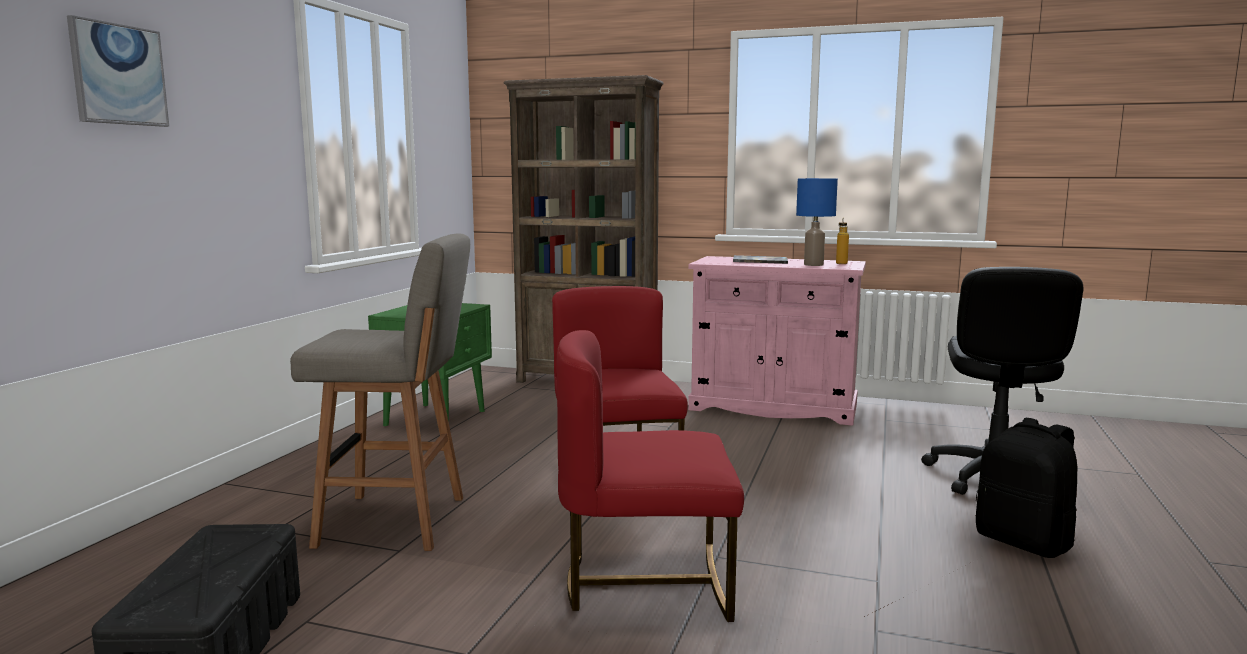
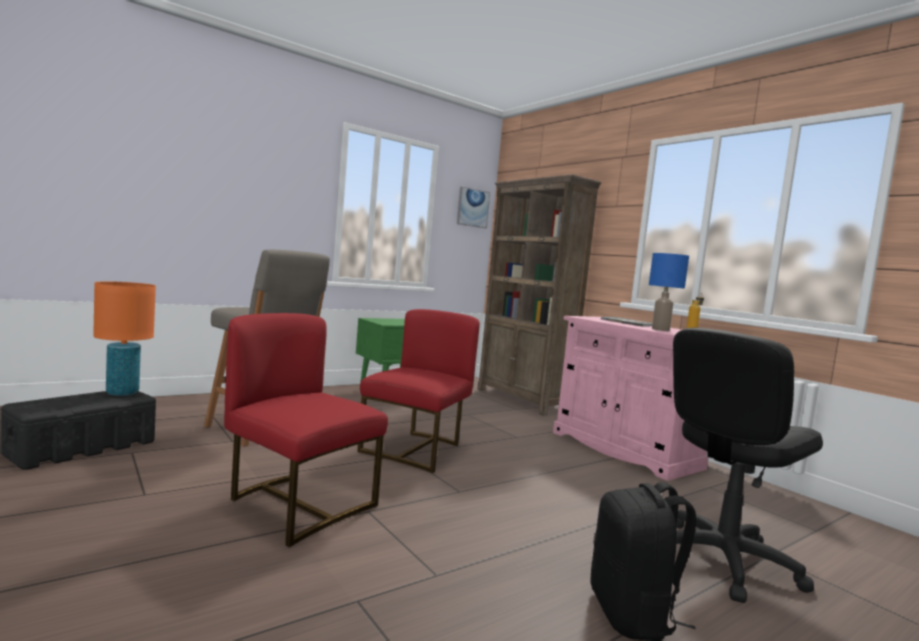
camera: 35 degrees right, 5 degrees down
(118, 74) = (208, 160): picture -> picture (472, 208)
(225, 535) = (122, 393): none -> orange table lamp

